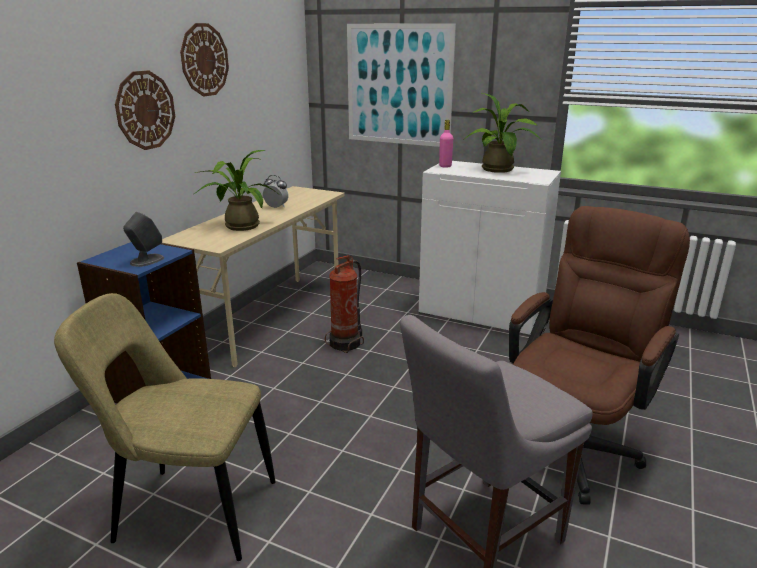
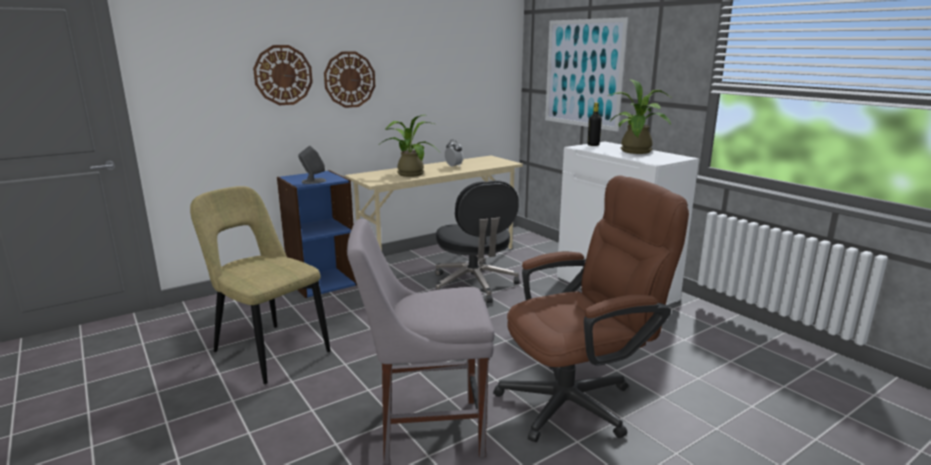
camera: 30 degrees right, 5 degrees down
(204, 60) = (409, 46): wall clock -> wall clock (283, 75)
(346, 343) = (474, 285): fire extinguisher -> black office chair
(445, 166) = (593, 145): pink bottle -> black bottle

